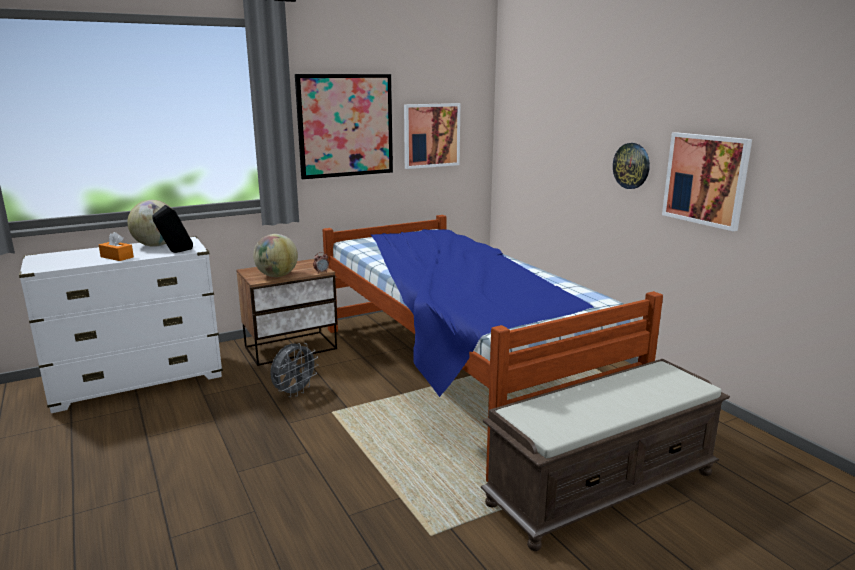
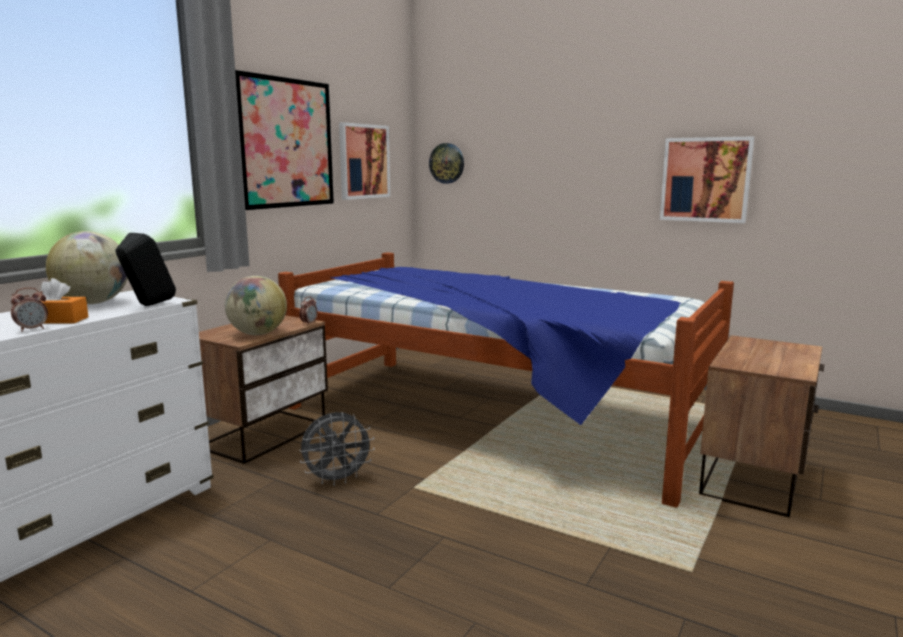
camera: 30 degrees left, 5 degrees down
(95, 262) = (32, 329): none -> alarm clock
(294, 392) = (337, 480): grey fan -> grey fan turned 60 degrees clockwise
(602, 487) = (754, 478): brown bench -> nightstand
(631, 166) = (614, 176): wall clock -> wall clock (447, 163)

